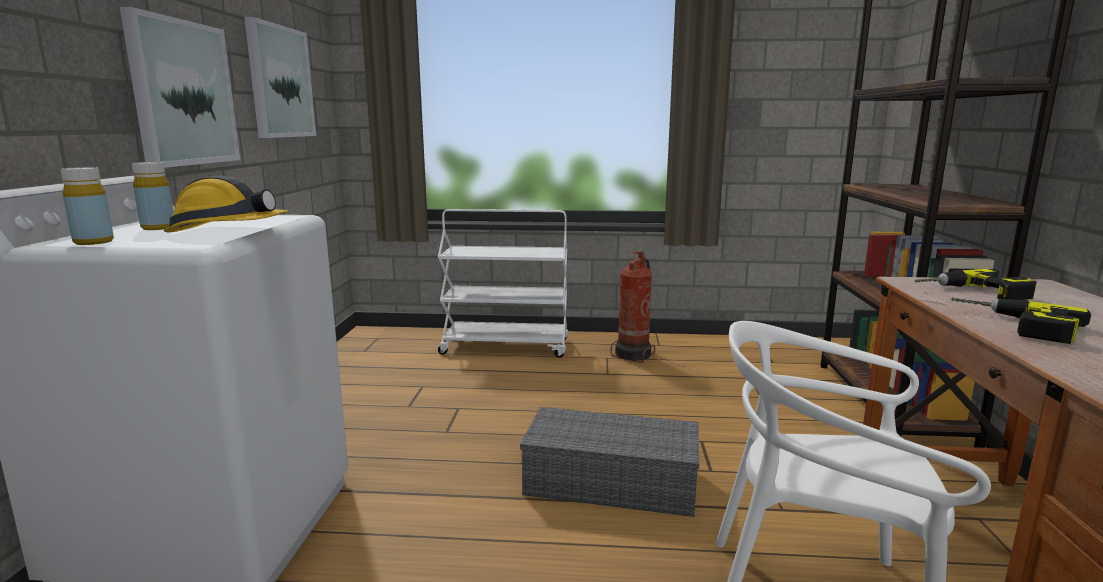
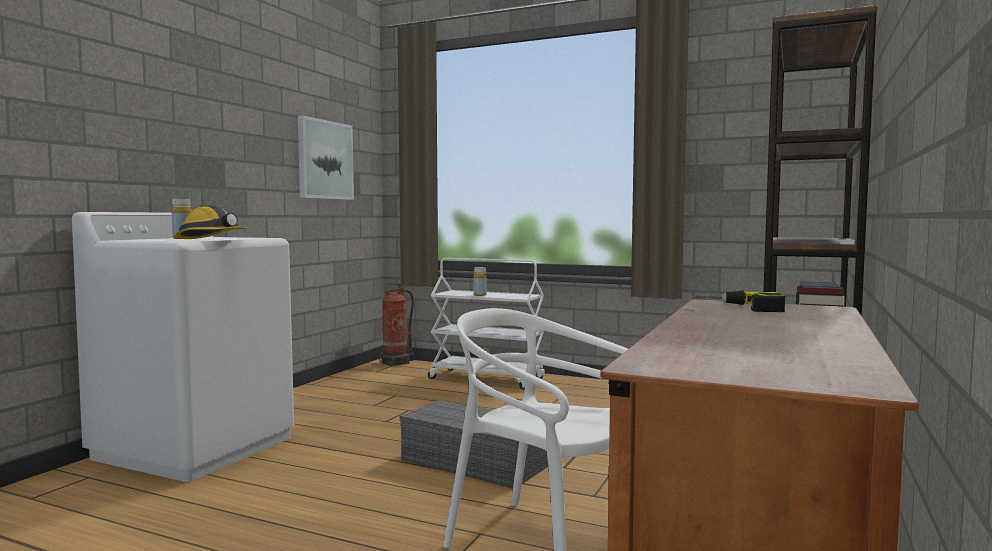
camera: 20 degrees right, 10 degrees down
(93, 242) = (138, 240): yellow bottle -> yellow bottle (480, 295)
(182, 93) = (239, 165): picture -> none
(634, 354) = (592, 394): fire extinguisher -> fire extinguisher (396, 363)
(1013, 325) = (708, 319): power drill -> none

